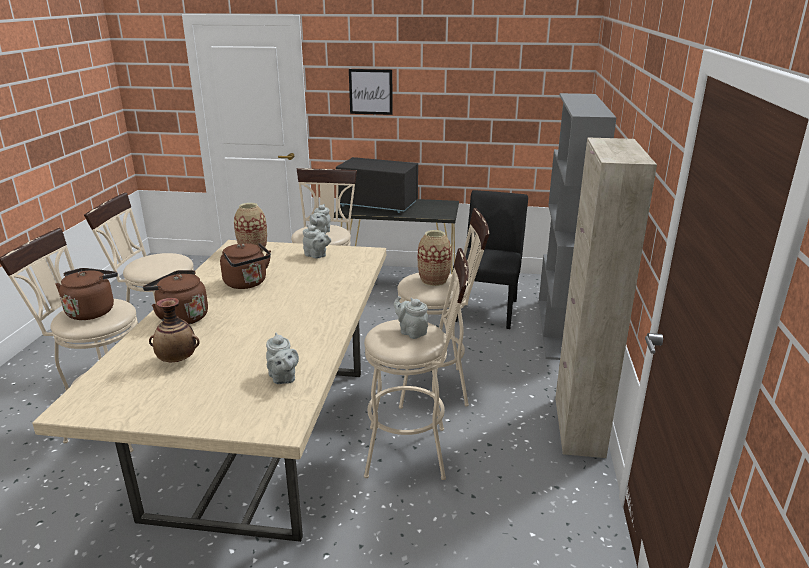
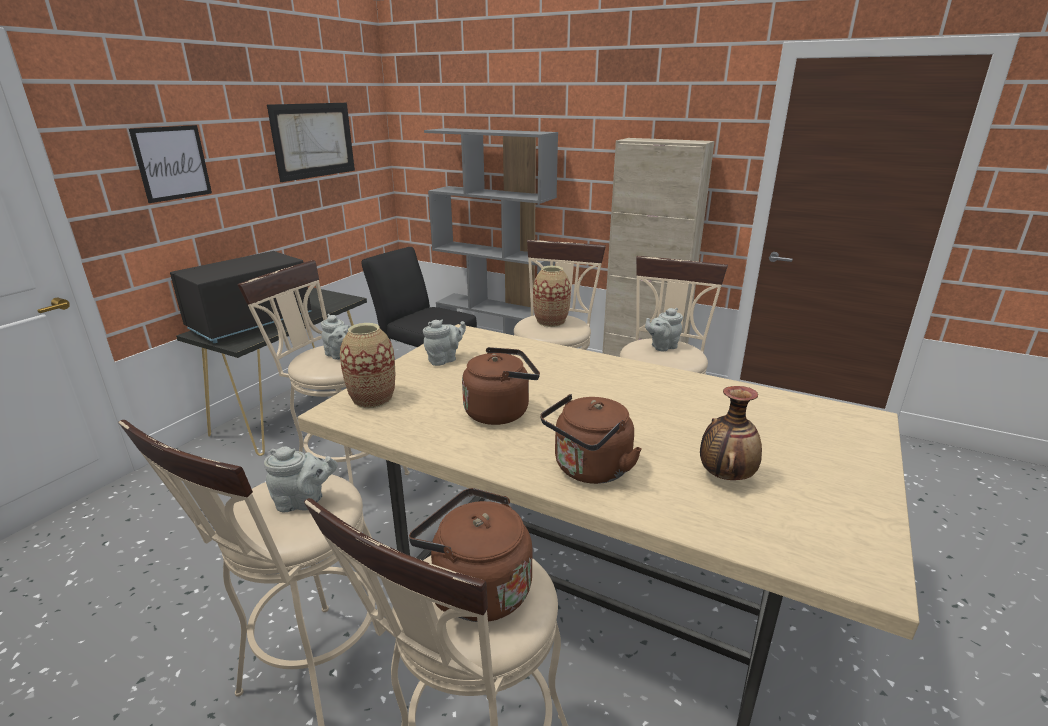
camera: 70 degrees left, 0 degrees up
(283, 378) = (771, 409): grey teapot -> grey teapot (304, 502)
(493, 88) = (314, 140): none -> picture

